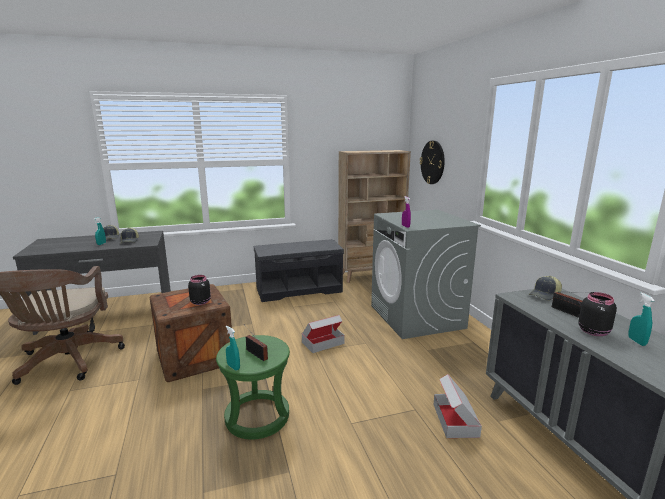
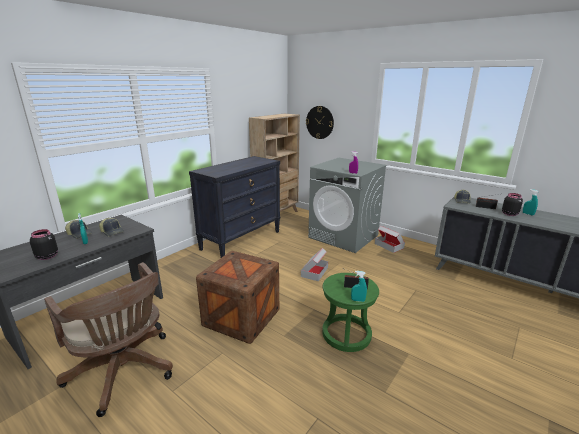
camera: 35 degrees left, 5 degrees up
(200, 302) = (253, 266): black jar -> black jar (47, 256)
(299, 289) = (241, 240): grey bench -> black dresser
(455, 420) = (438, 287): cardboard box -> cardboard box (389, 246)

